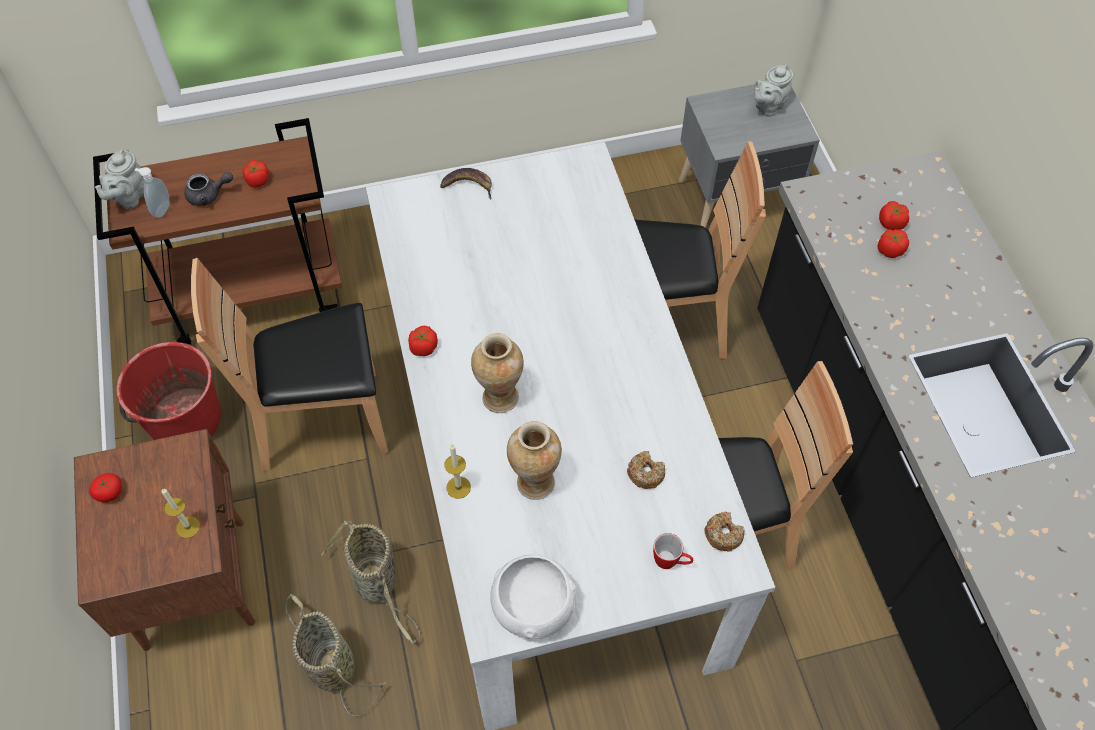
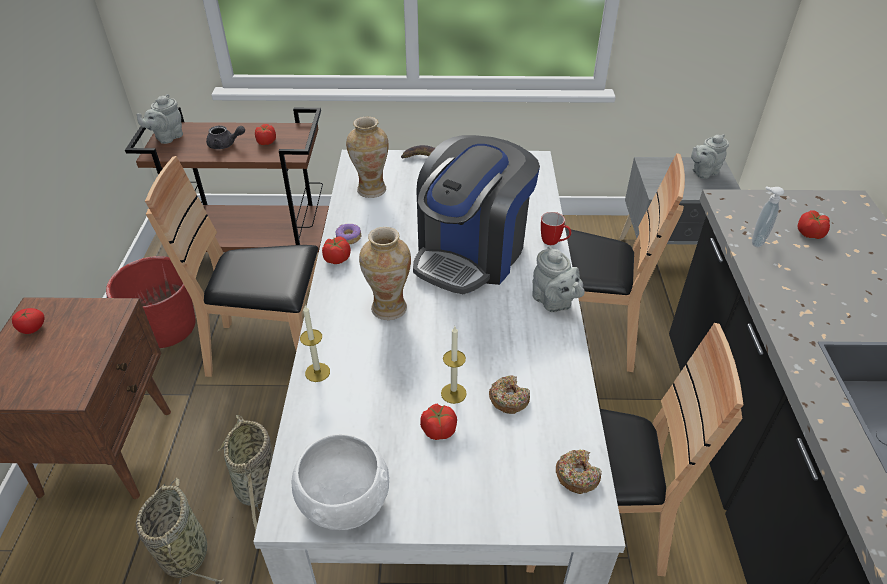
camera: 15 degrees right, 15 degrees down
(161, 209) = (185, 147): soap dispenser -> soap dispenser (756, 241)
(188, 527) = (78, 368): candle -> candle (453, 393)
(425, 317) = (348, 238): none -> donut
(534, 482) = (393, 383): vase -> vase (371, 189)
(561, 310) = (471, 253): none -> coffee machine
(659, 354) = (554, 302): none -> grey teapot
(671, 562) = (510, 490): mug -> mug (554, 242)
(890, 250) = (806, 253): tomato -> tomato (438, 430)

